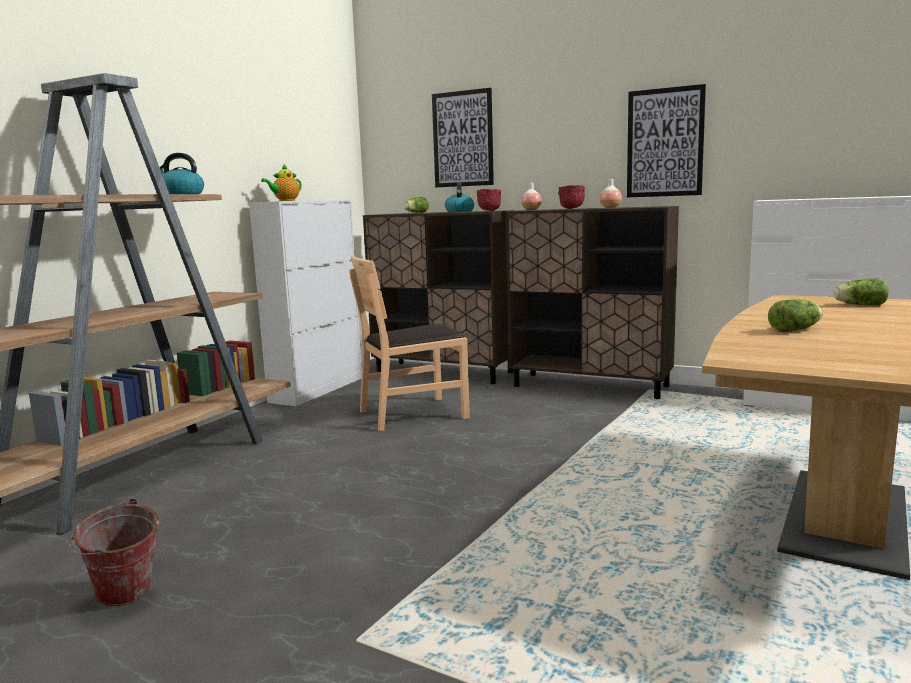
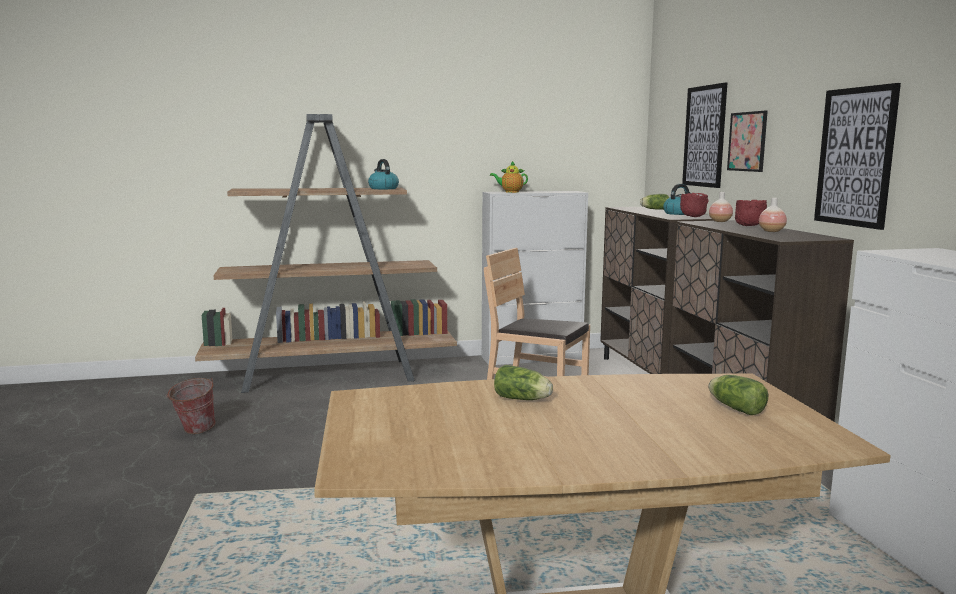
camera: 50 degrees right, 0 degrees up
(528, 139) = (747, 141): none -> picture

